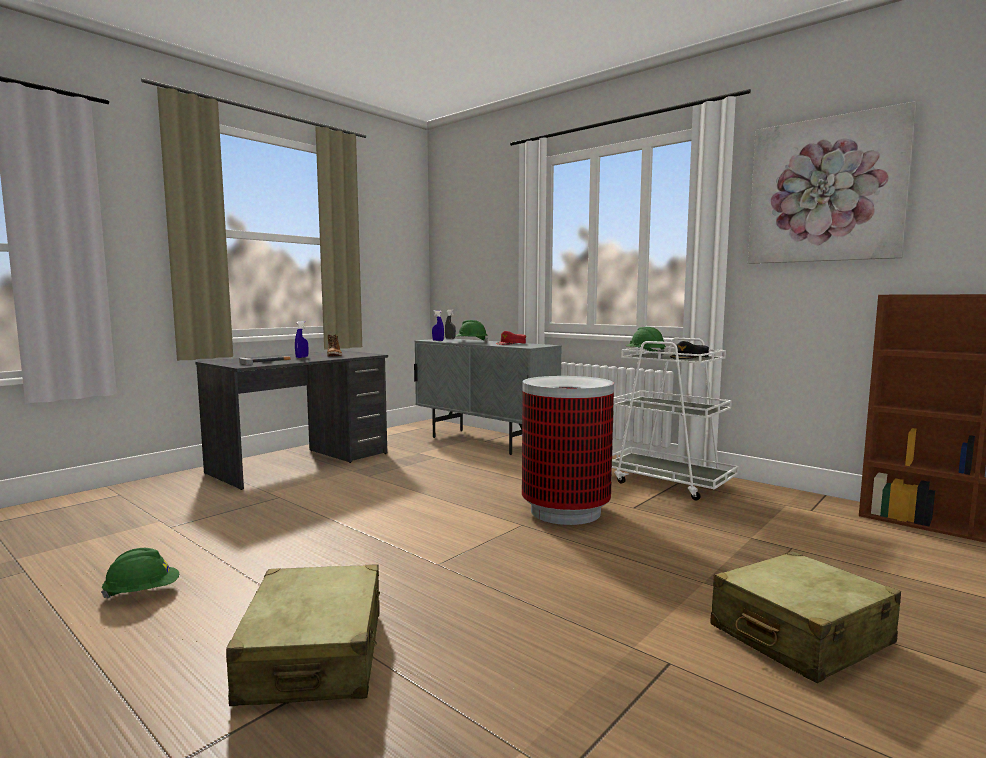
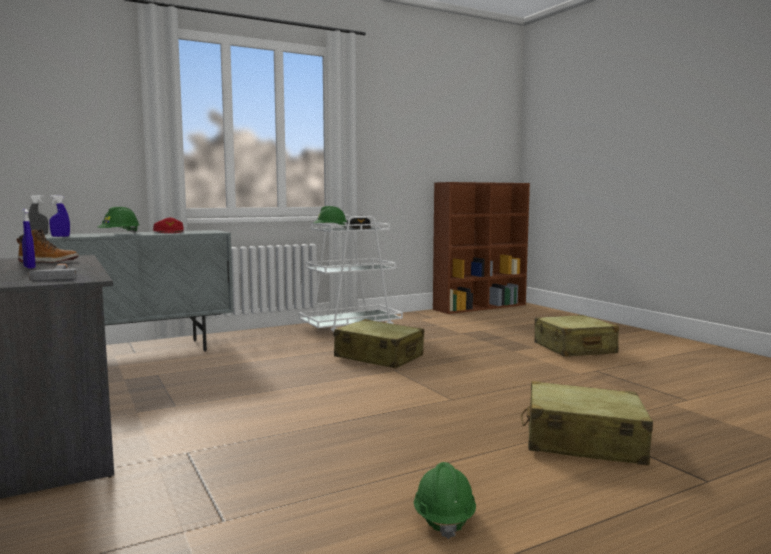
camera: 70 degrees left, 0 degrees up
(565, 511) = (379, 357): trash can -> beige suitcase
(825, 190) = (401, 114): picture -> none

